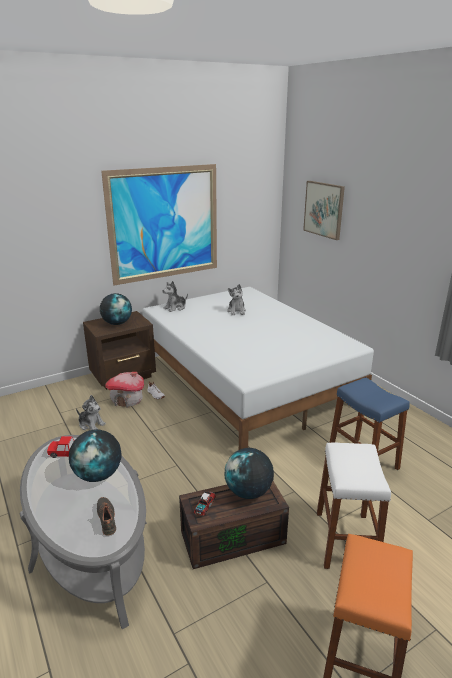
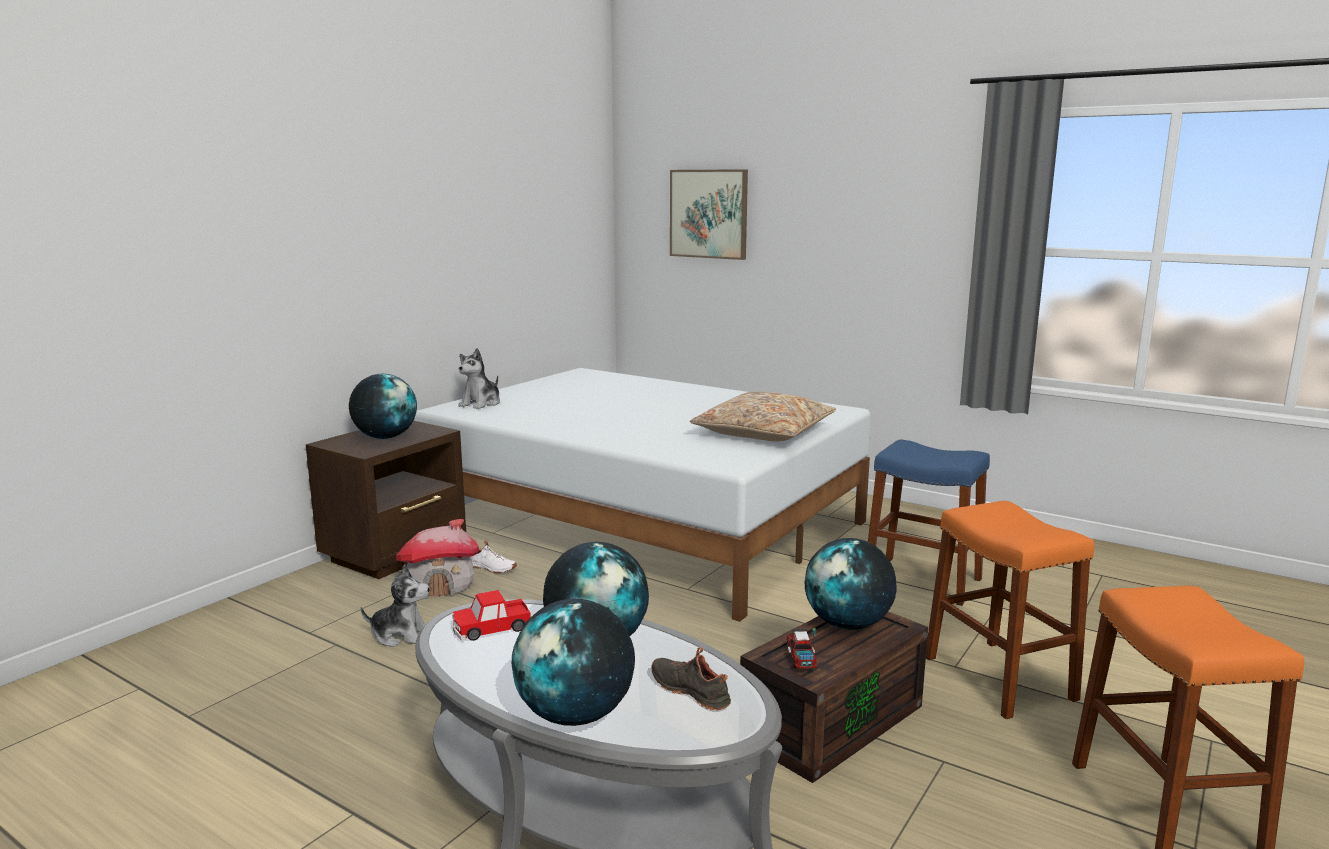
camera: 25 degrees left, 10 degrees down
(50, 516) = (576, 715): none -> globe
(164, 224) = (445, 243): picture -> none
(236, 311) = (600, 396): plush toy -> none
(290, 357) = (763, 432): none -> beige pillow
(345, 540) = (999, 678): white stool -> orange stool

